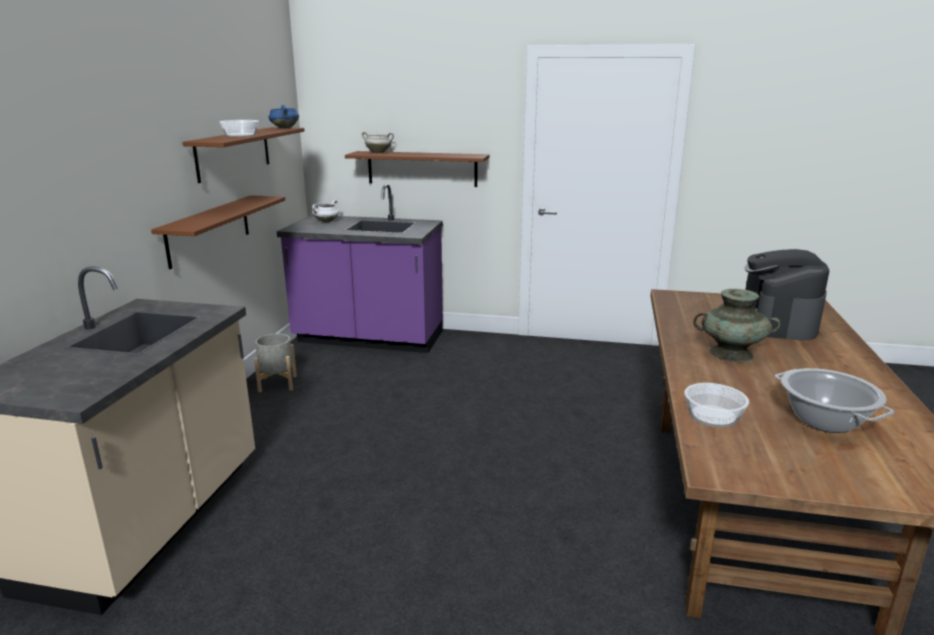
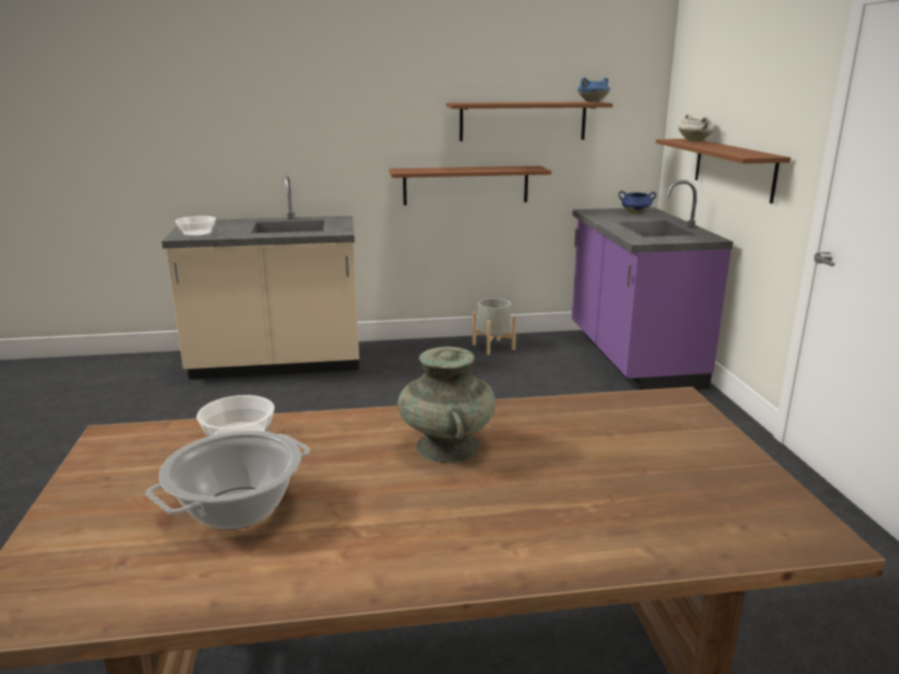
camera: 70 degrees right, 0 degrees up
(241, 135) = (509, 102): bowl -> bowl (197, 233)
(326, 221) = (635, 213): white cooking pot -> blue cooking pot
(776, 323) = (635, 489): coffee machine -> none

